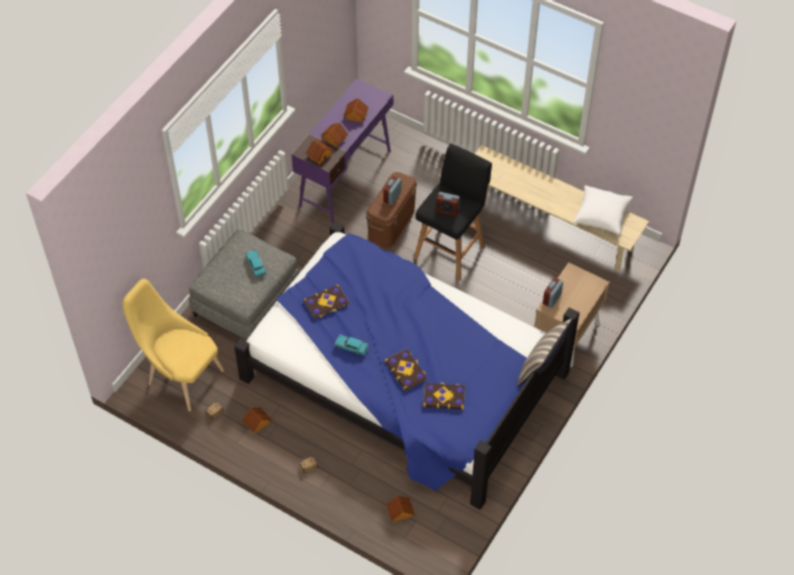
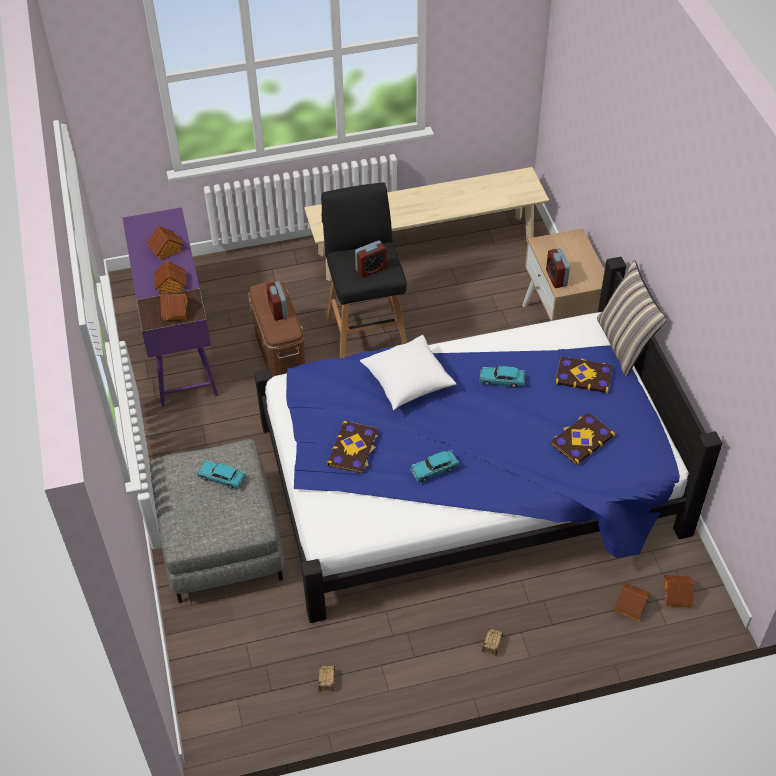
camera: 45 degrees left, 5 degrees down
(181, 375) = (241, 677): yellow chair -> none
(257, 423) = (385, 650): toy house -> toy house (677, 595)
(406, 370) = (515, 445): book -> book (583, 375)
(446, 331) = (502, 381): none -> turquoise toy car
(601, 216) = (489, 190): white pillow -> white pillow (407, 382)

